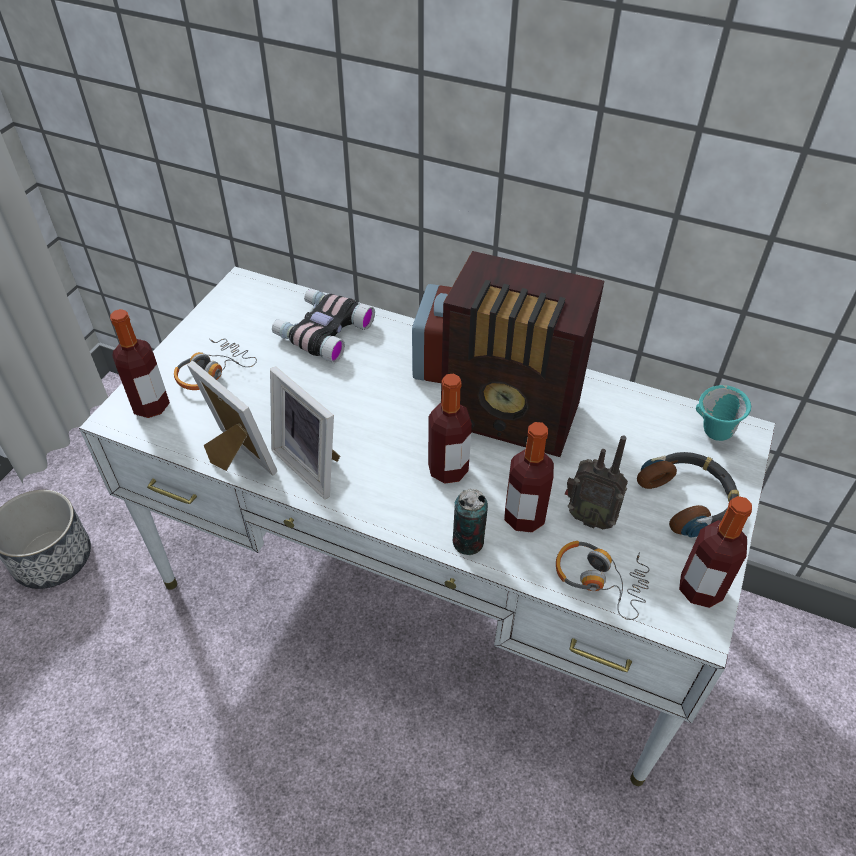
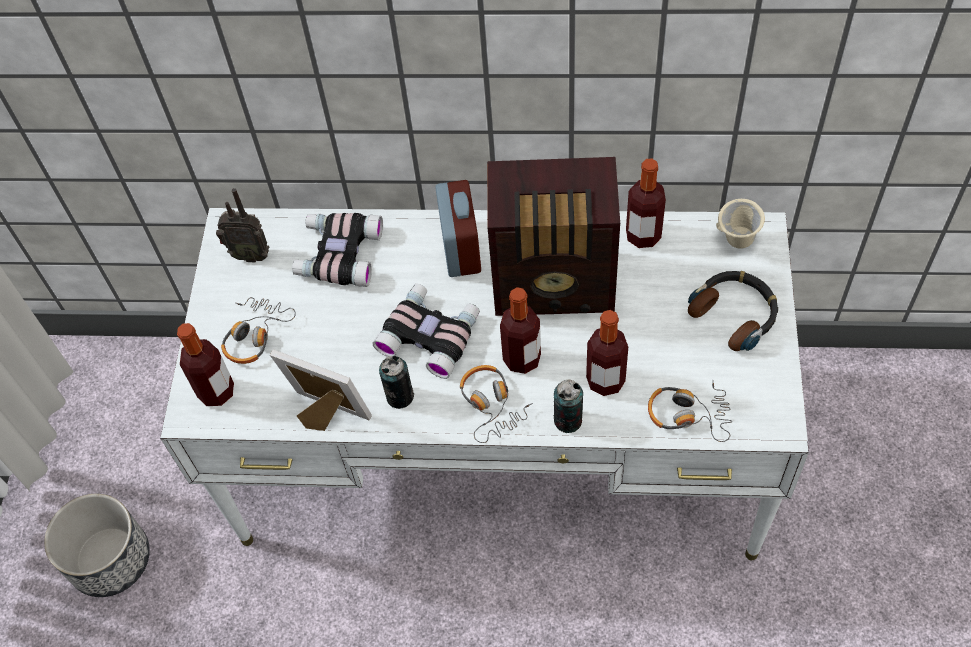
camera: 15 degrees left, 10 degrees up
(313, 464) = (400, 396): picture frame -> can
(371, 420) = (430, 334): none -> binoculars
(397, 501) = (491, 405): none -> headphones
(589, 517) = (659, 360): radio -> radio (250, 254)
(700, 589) = (770, 393): bottle -> bottle (643, 235)
(712, 434) = (736, 242): turquoise mug -> beige mug

